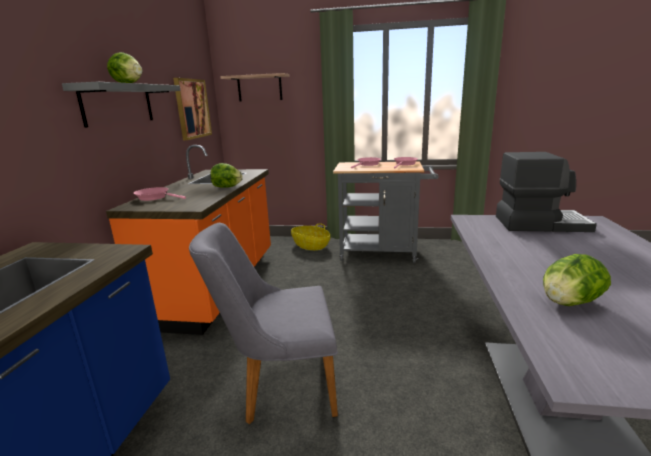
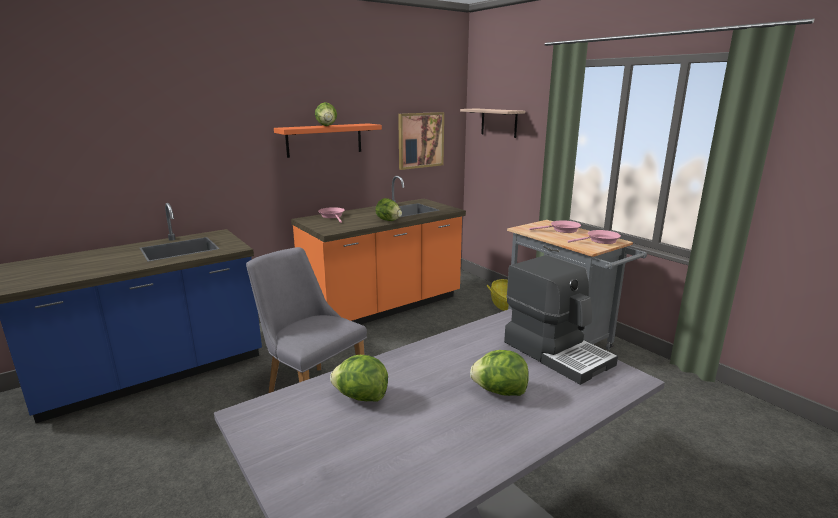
camera: 45 degrees right, 0 degrees up
(118, 104) = (324, 140): grey shelf -> orange shelf
(591, 253) = (499, 391): none -> lettuce

